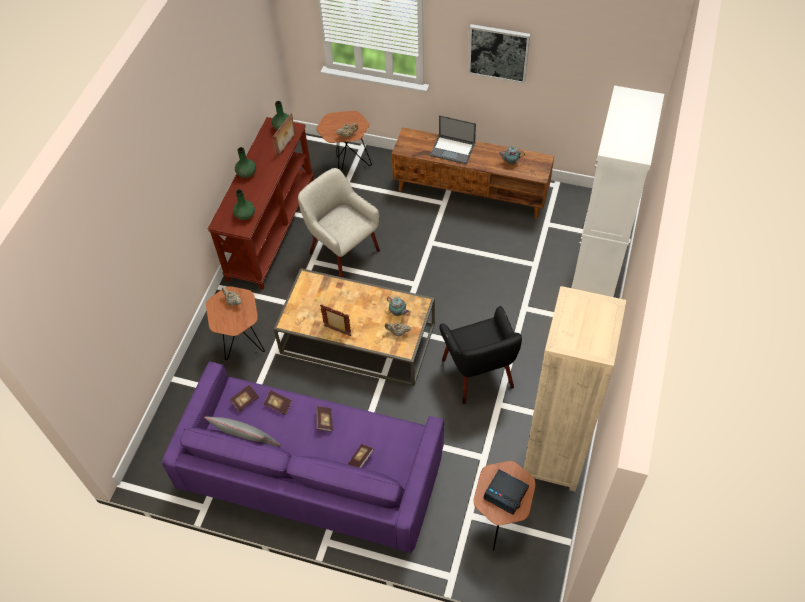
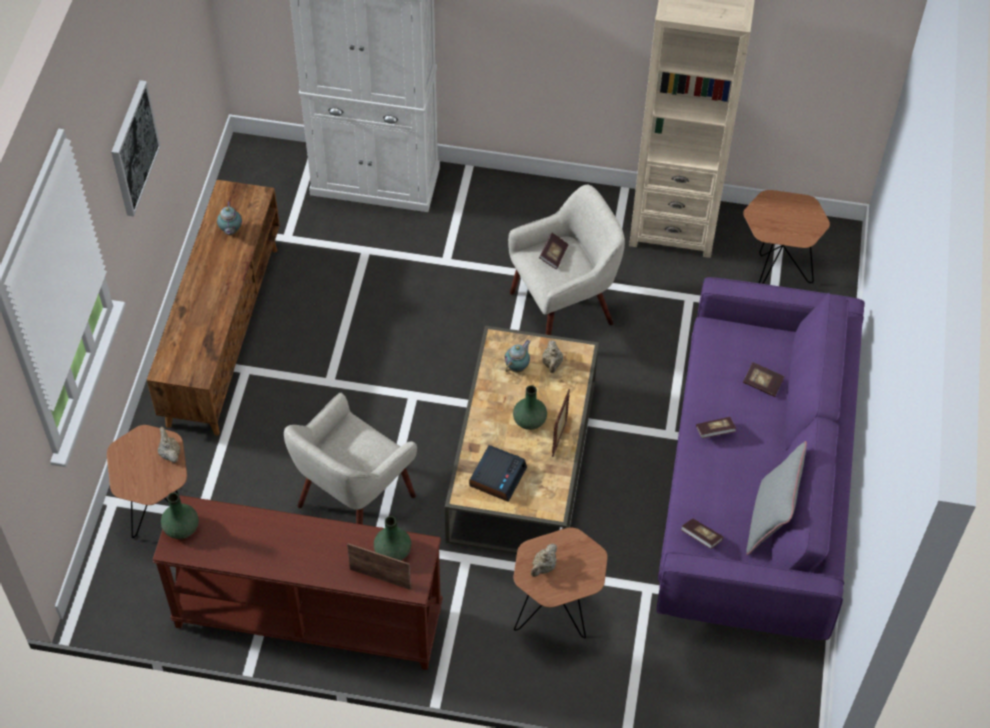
camera: 100 degrees left, 0 degrees up
(246, 173) = (296, 566): green vase -> green vase (530, 420)
(278, 405) = (700, 492): book -> book (553, 255)
(286, 145) = (228, 514): picture frame -> picture frame (381, 578)
(453, 149) = (202, 305): laptop -> none
(479, 374) = (563, 308): black armchair -> beige armchair
(506, 493) = (788, 216): alarm clock -> alarm clock (497, 476)

